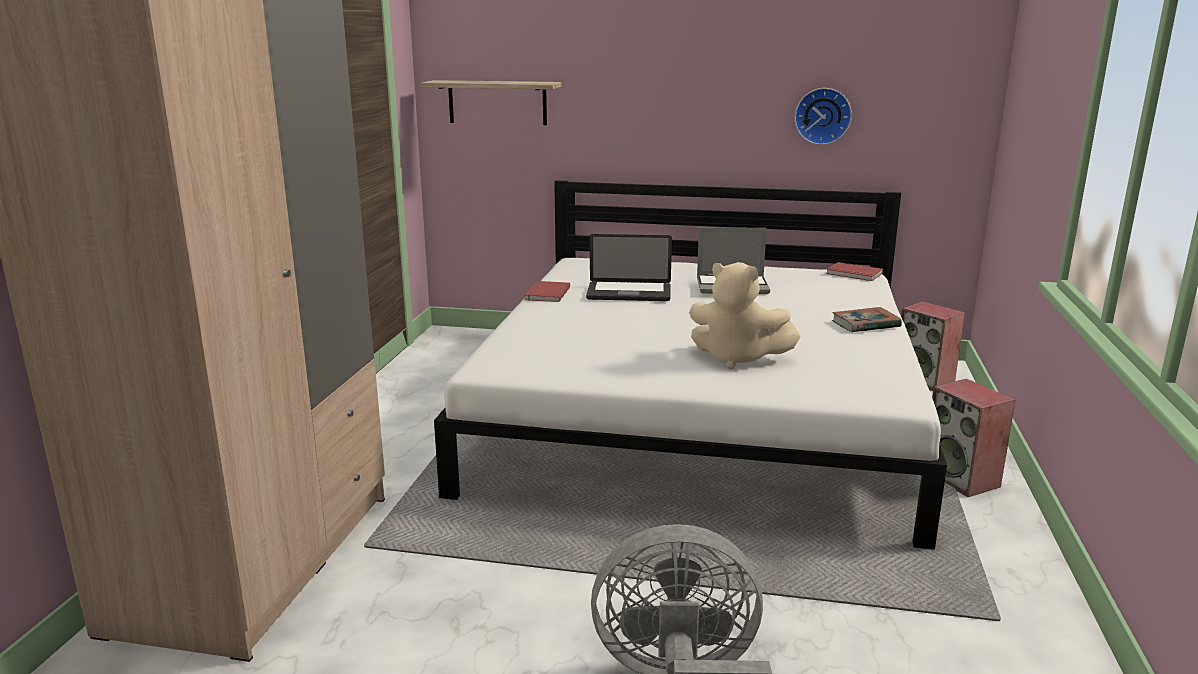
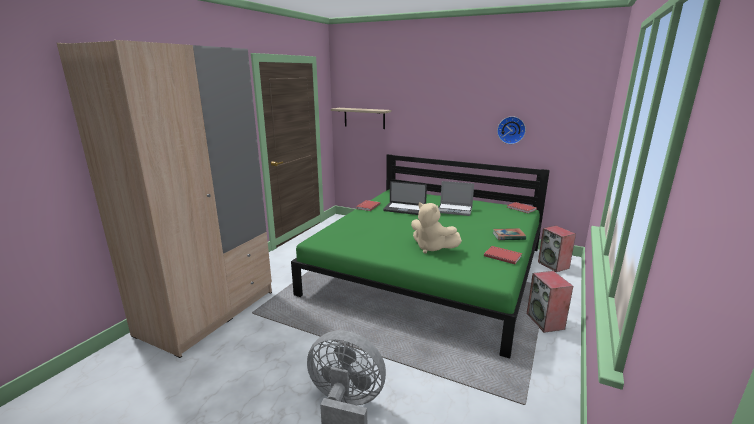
camera: 15 degrees right, 0 degrees up
(700, 415) = (430, 270): white bed -> green bed
(879, 358) = (502, 256): none -> red book

